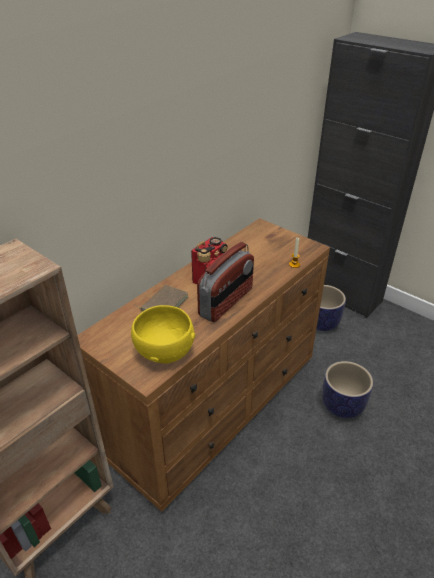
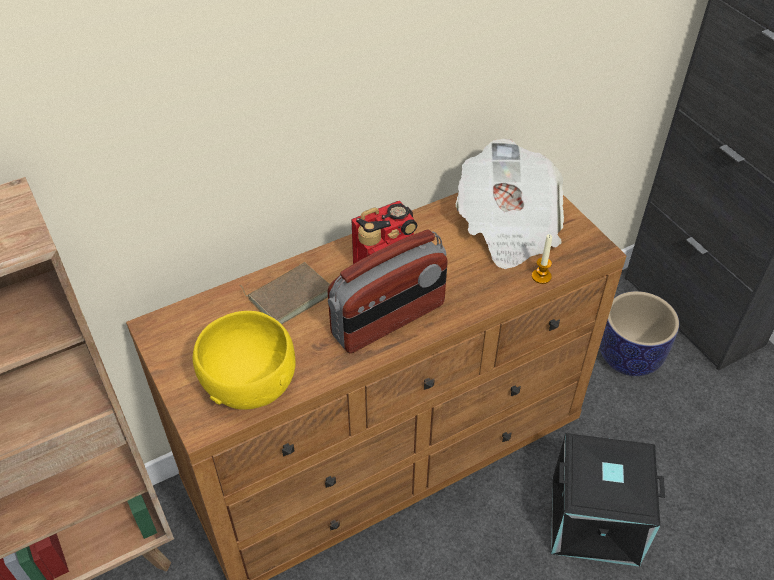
camera: 20 degrees right, 10 degrees up
(264, 247) = (508, 227): none -> newspaper
(342, 405) = (595, 518): planter -> black storage box

